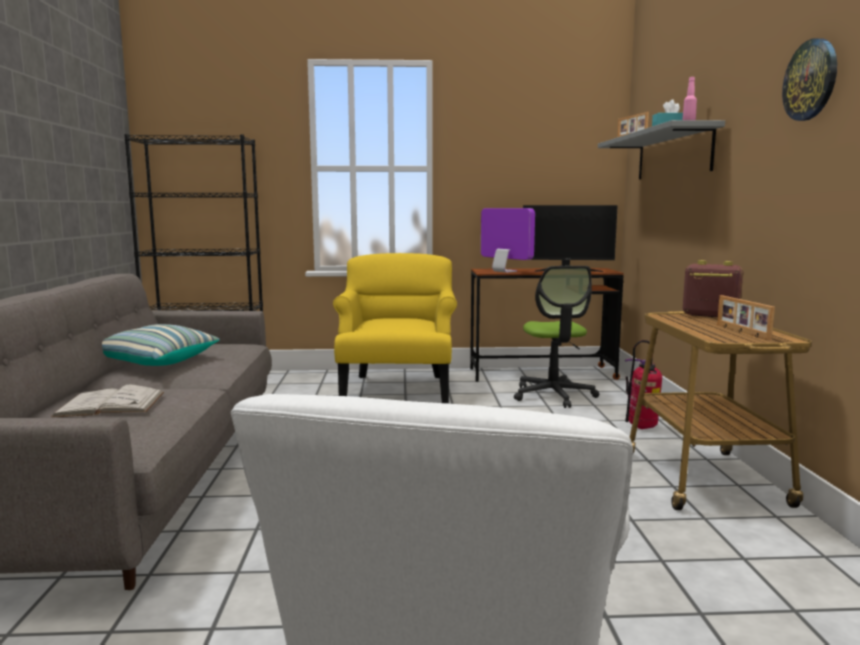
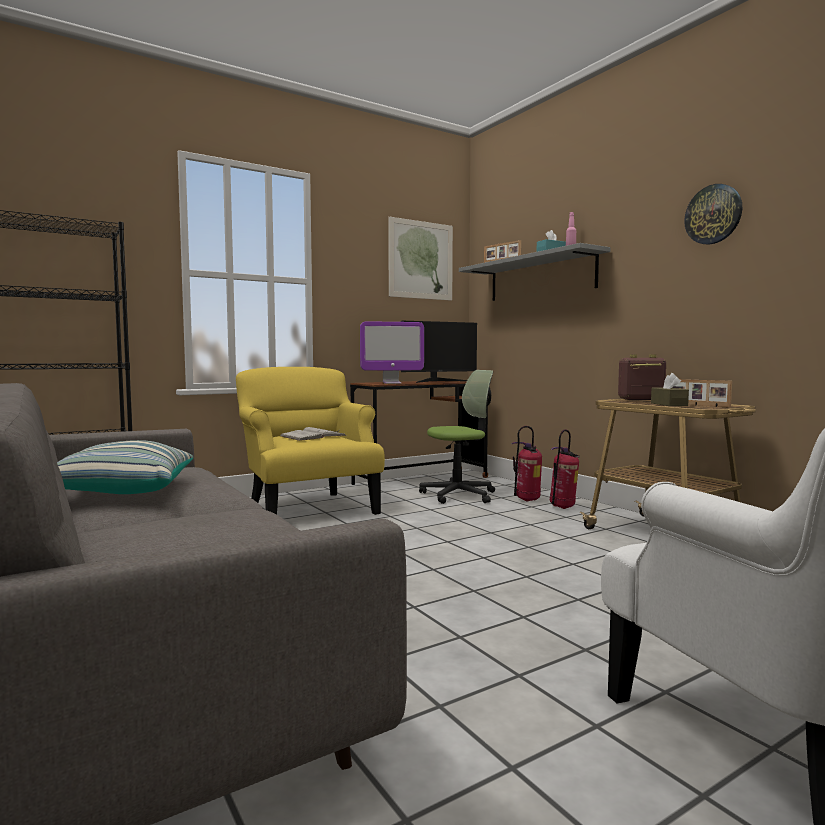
camera: 30 degrees left, 5 degrees down
(110, 404) = (192, 534): white book -> white book (313, 436)
(504, 271) = (392, 383): monitor -> monitor turned 150 degrees clockwise
(553, 395) = (459, 495): office chair -> office chair turned 75 degrees counterclockwise
(561, 136) = (421, 260): none -> picture
(616, 413) = (527, 500): none -> fire extinguisher
(699, 328) = (669, 404): none -> brown tissue box

